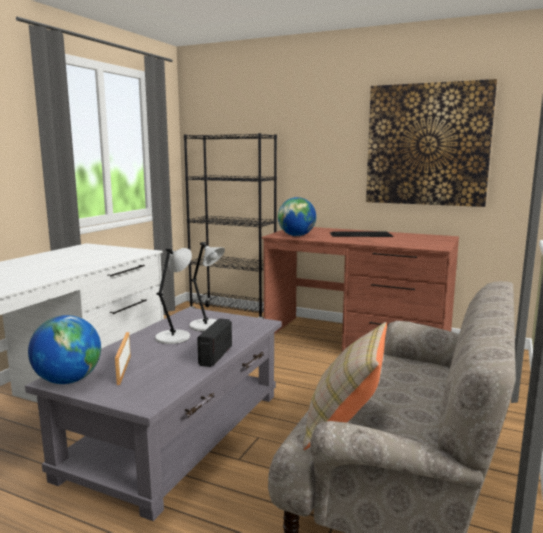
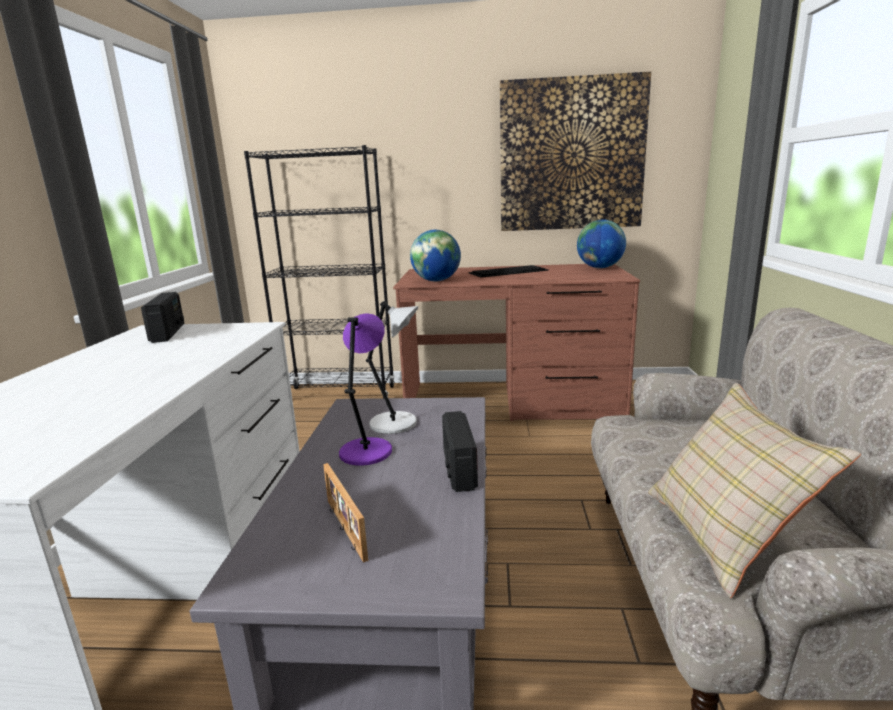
camera: 20 degrees left, 5 degrees up
(68, 380) = (268, 577): globe -> globe (599, 268)
(93, 249) = (168, 333): none -> radio
(174, 337) = (366, 451): grey table lamp -> purple table lamp

